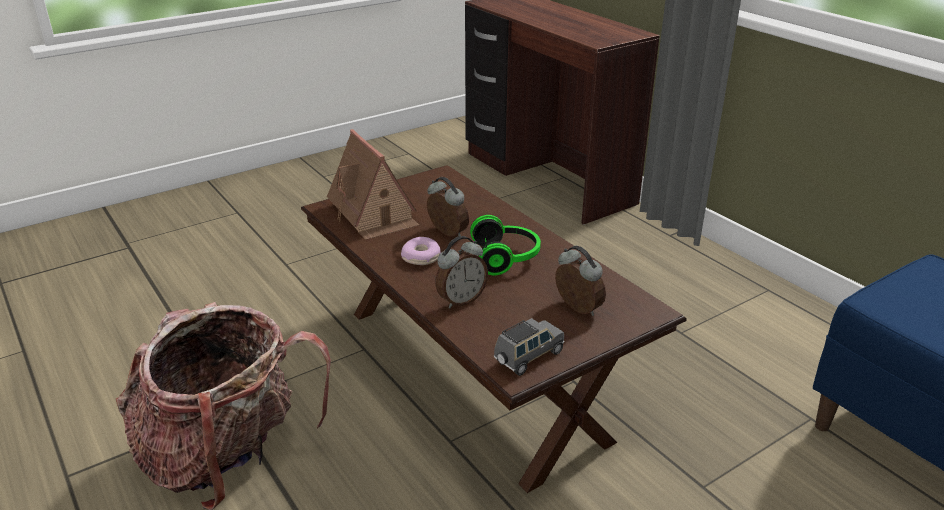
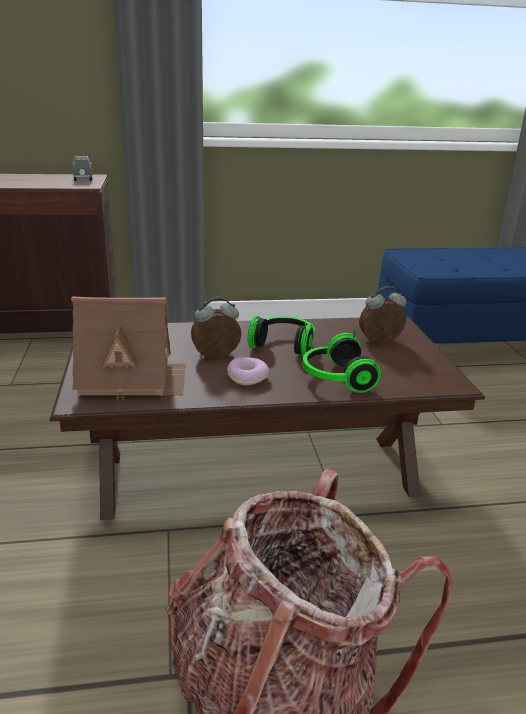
camera: 65 degrees left, 5 degrees down
(461, 300) = (335, 378): alarm clock -> headphones
(528, 357) = (434, 374): grey toy car -> grey toy car (83, 178)

